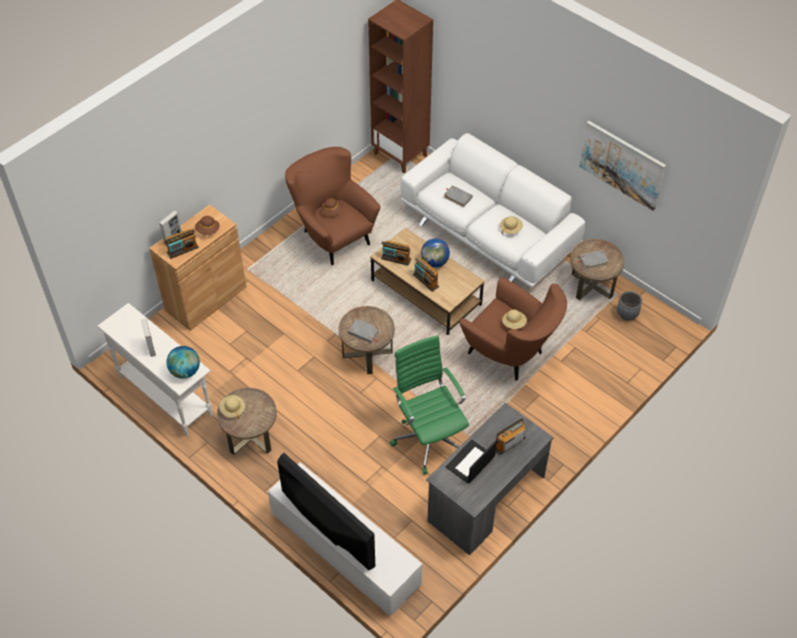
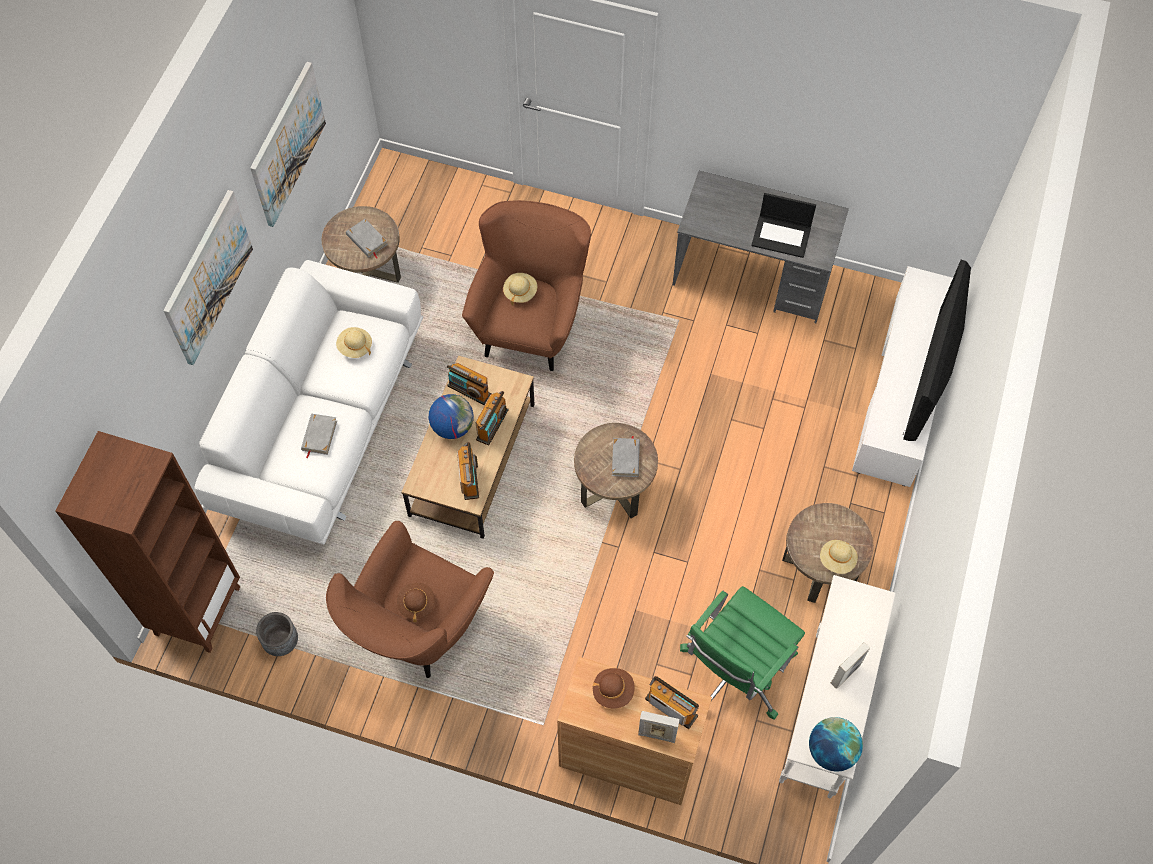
camera: 115 degrees left, 10 degrees up
(185, 371) = (855, 605): globe -> globe (831, 751)
(429, 437) = (702, 365): green office chair -> green office chair (734, 672)
(509, 442) = (732, 208): radio -> radio (469, 390)
(529, 100) = (207, 277): none -> picture
(627, 314) = (400, 221): grey planter -> grey planter (281, 642)

